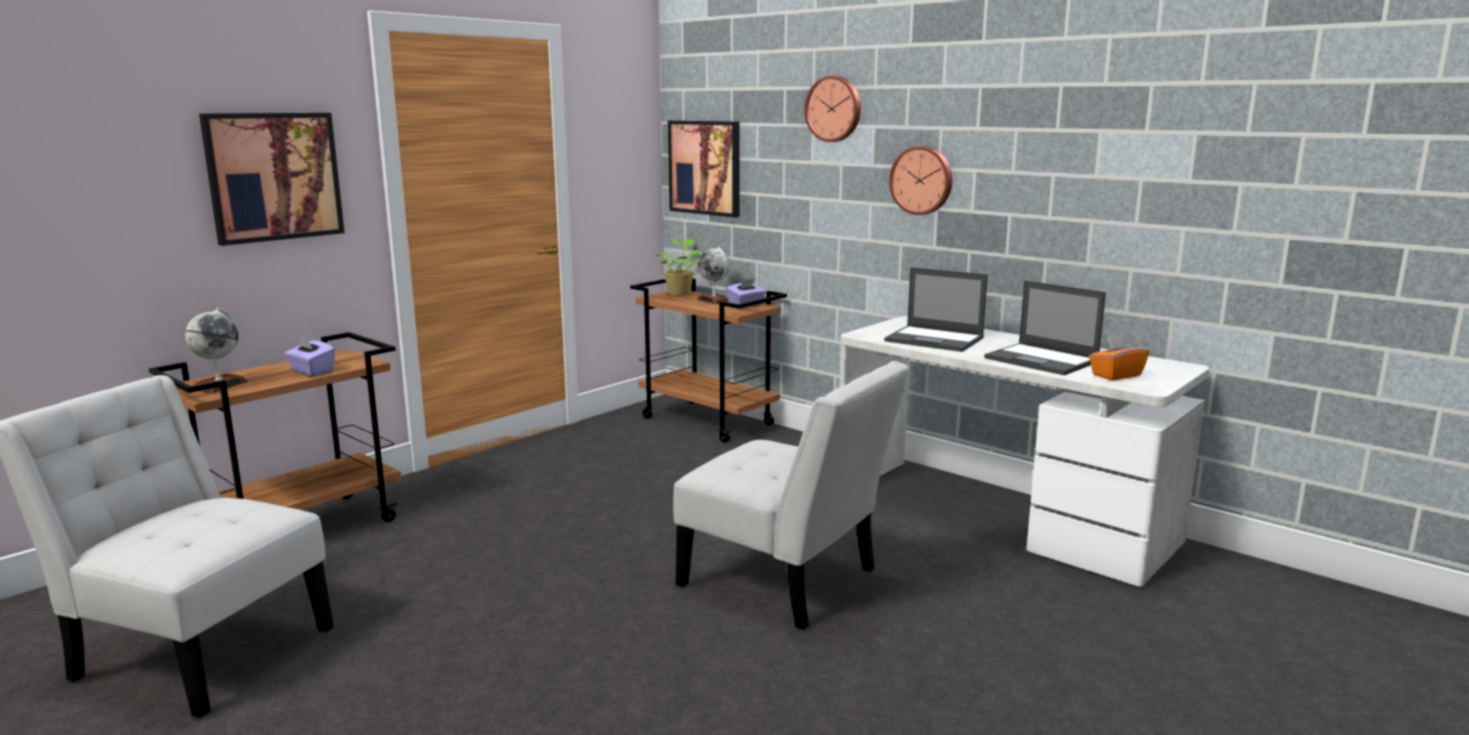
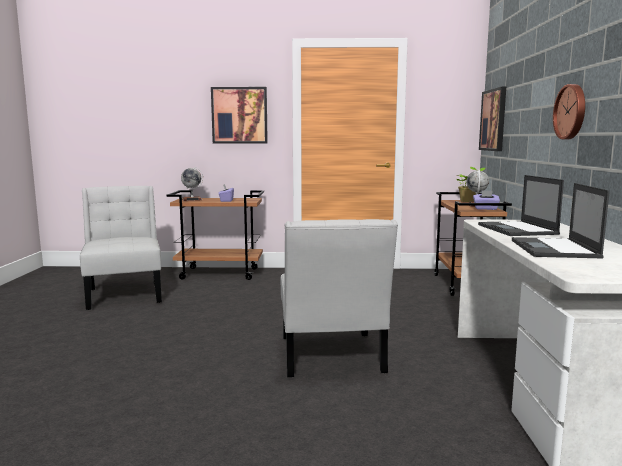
camera: 50 degrees right, 5 degrees down
(834, 109) = (539, 67): wall clock -> none
(1116, 375) = (582, 265): orange tissue box -> none

